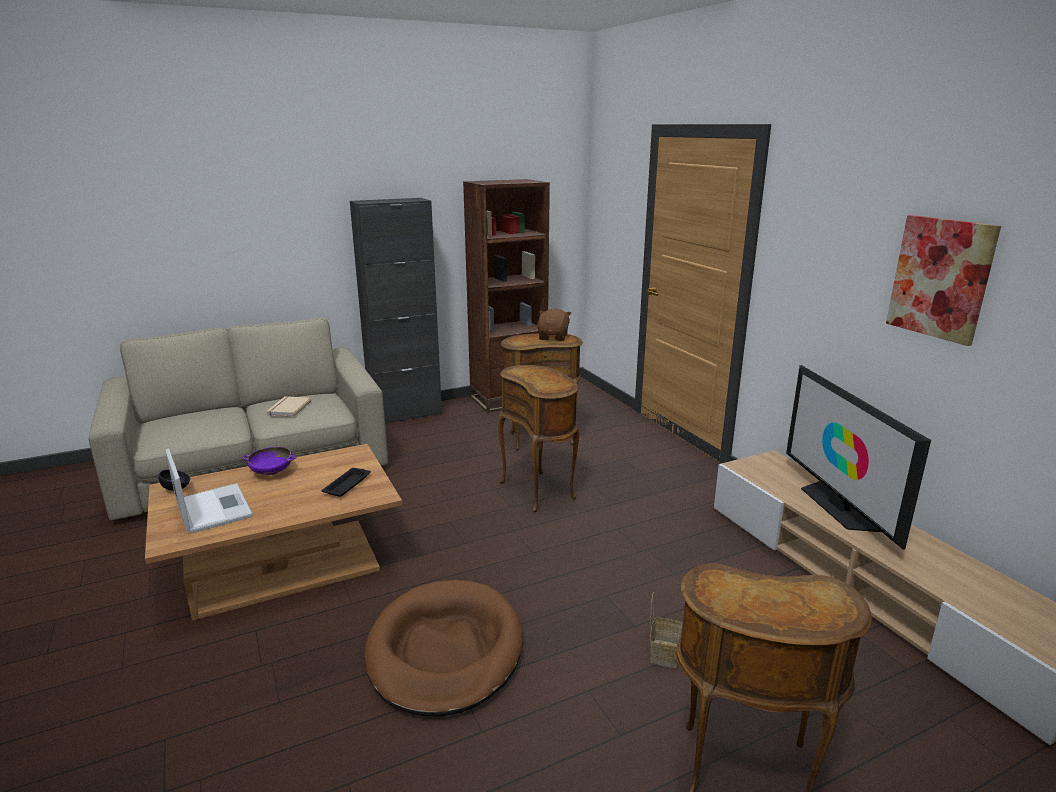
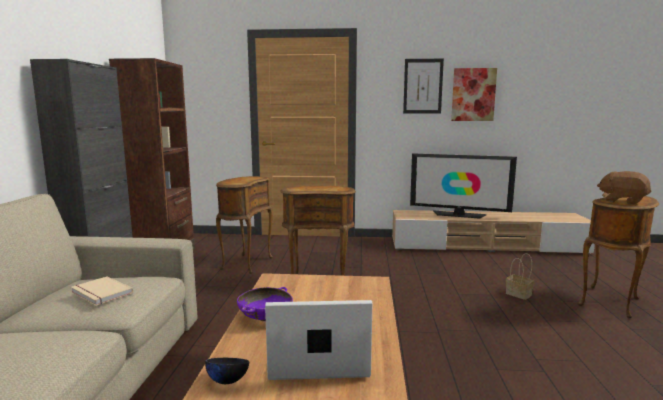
camera: 60 degrees left, 10 degrees down
(348, 485) = (339, 290): black tray -> none
(445, 651) = (493, 355): brown dog bed -> none
(553, 337) = (244, 178): brown plush toy -> brown plush toy (622, 201)
(851, 243) = (423, 86): none -> picture

